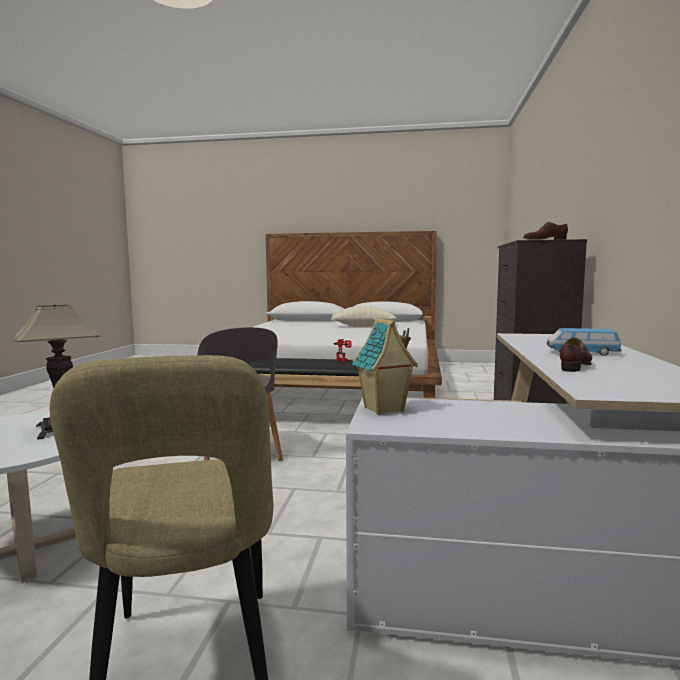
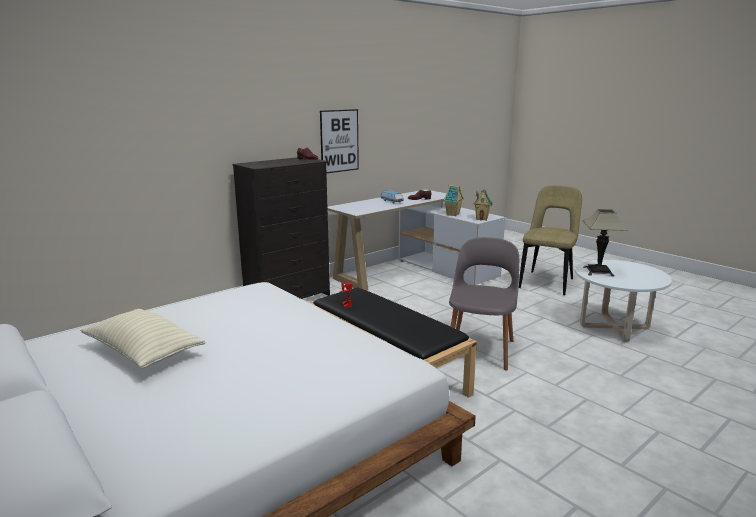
camera: 140 degrees left, 10 degrees up
(474, 406) = (453, 214): none -> toy house
(631, 209) = (339, 141): none -> picture

